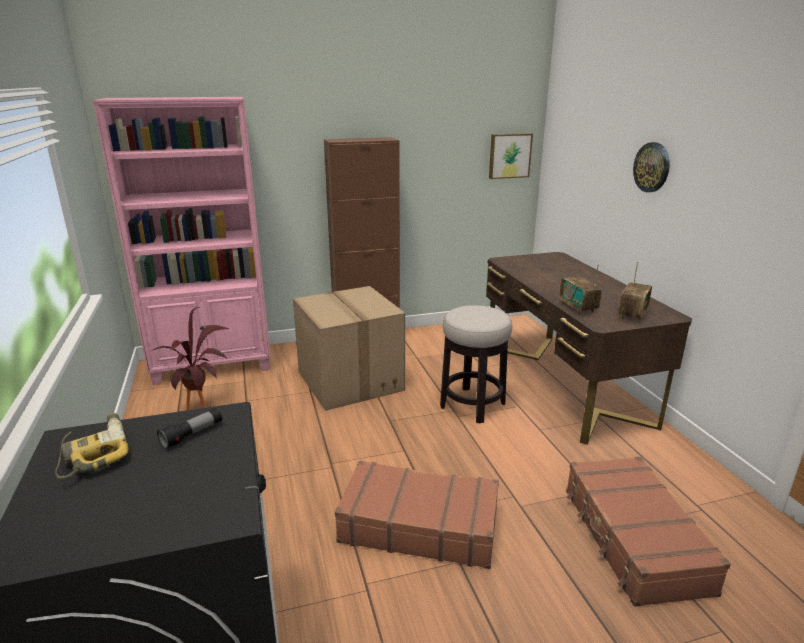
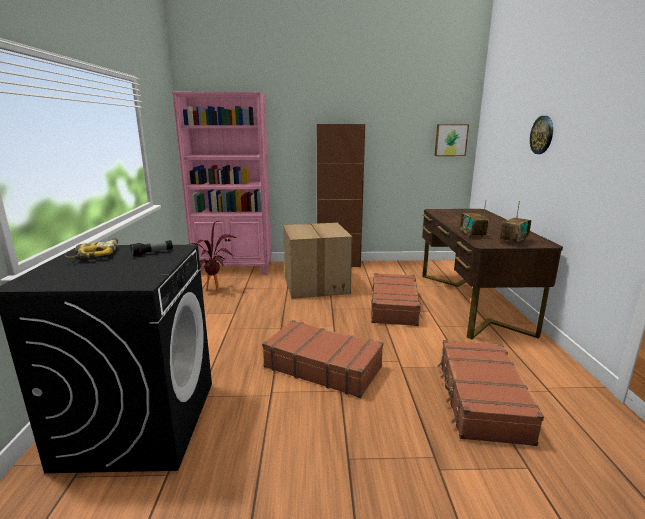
camera: 15 degrees right, 5 degrees down
(472, 405) = (394, 307): stool -> brown suitcase

